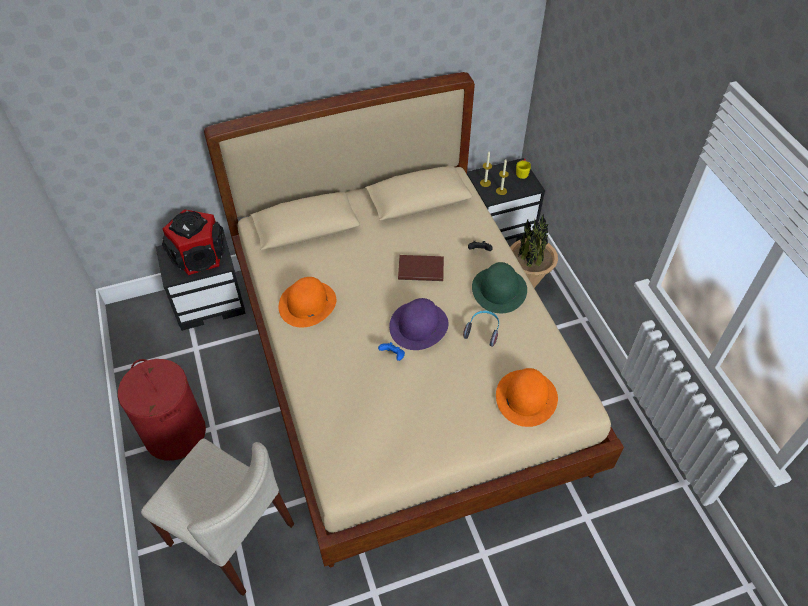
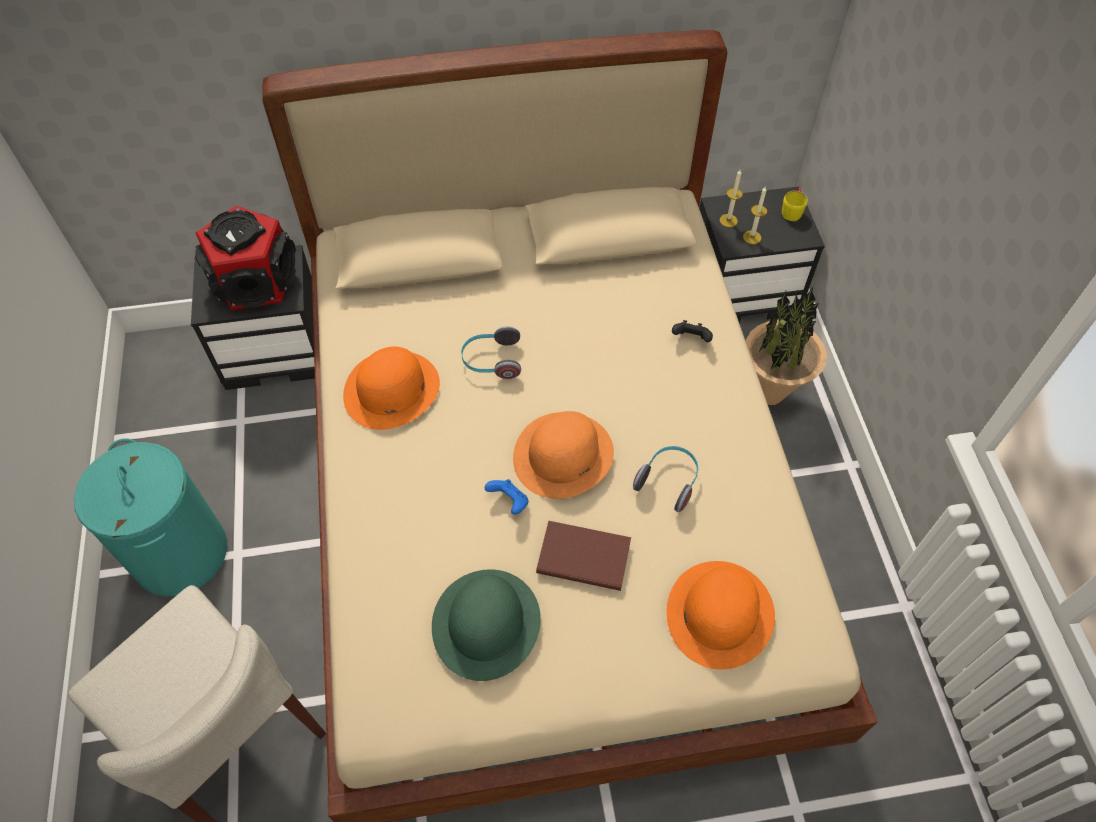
camera: 10 degrees right, 5 degrees up
(175, 434) = (180, 554): red laundry basket -> turquoise laundry basket
(364, 279) = (491, 361): none -> headphones
(419, 325) = (563, 454): purple hat -> orange hat
(420, 269) = (587, 356): brown book -> brown book (583, 555)
(499, 290) = (711, 411): green hat -> green hat (486, 624)

